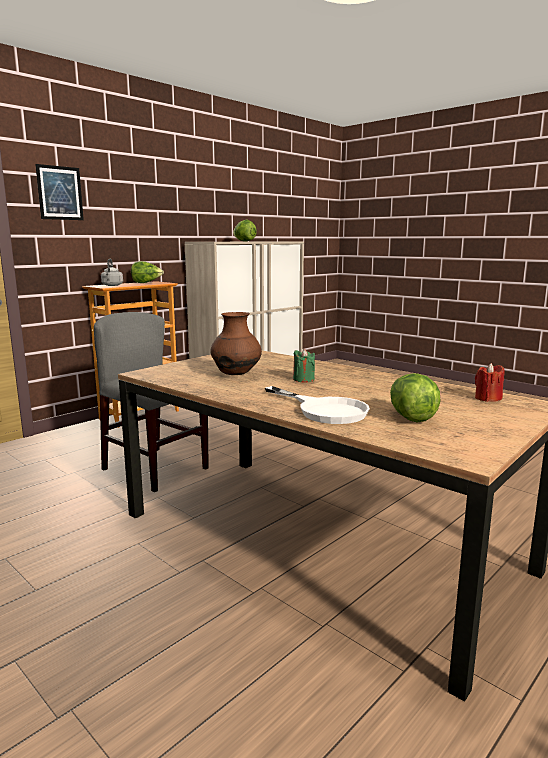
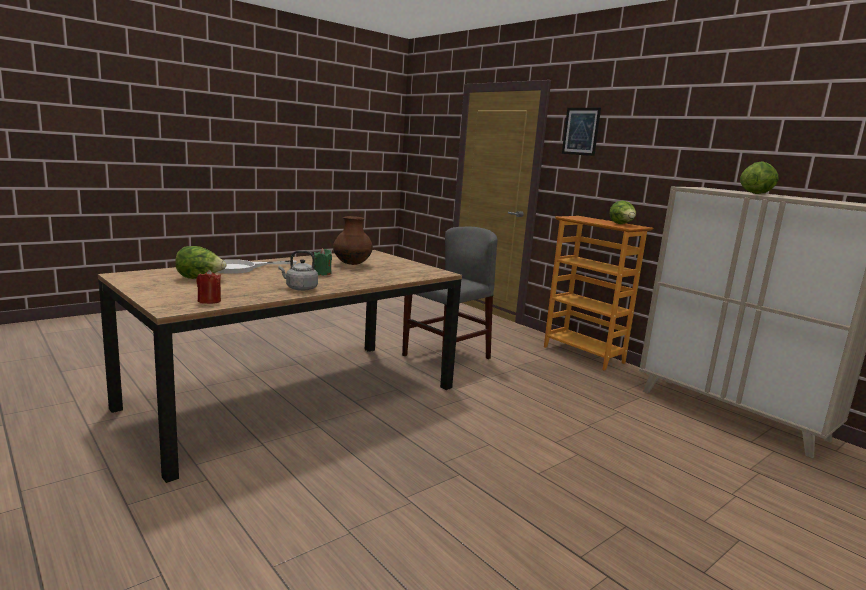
camera: 95 degrees right, 0 degrees up
(112, 285) = (584, 218): grey kettle -> grey kettle (300, 288)

